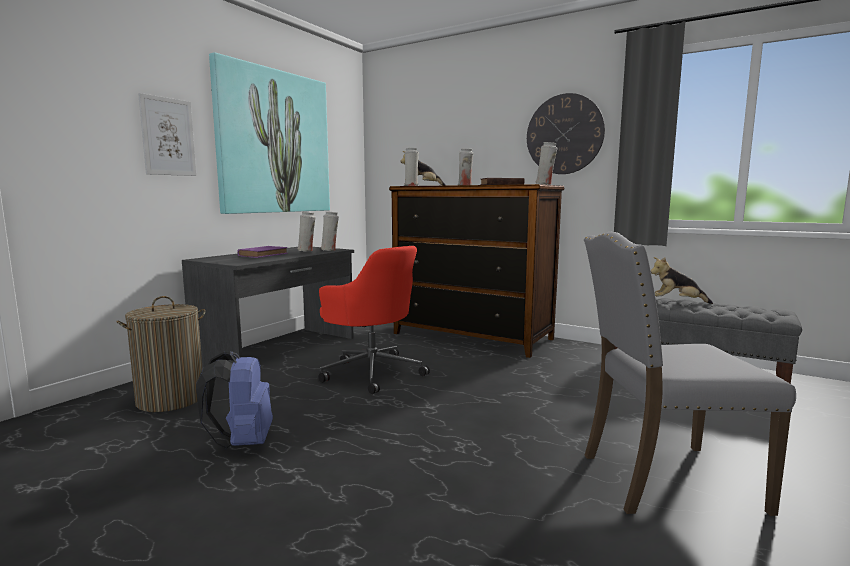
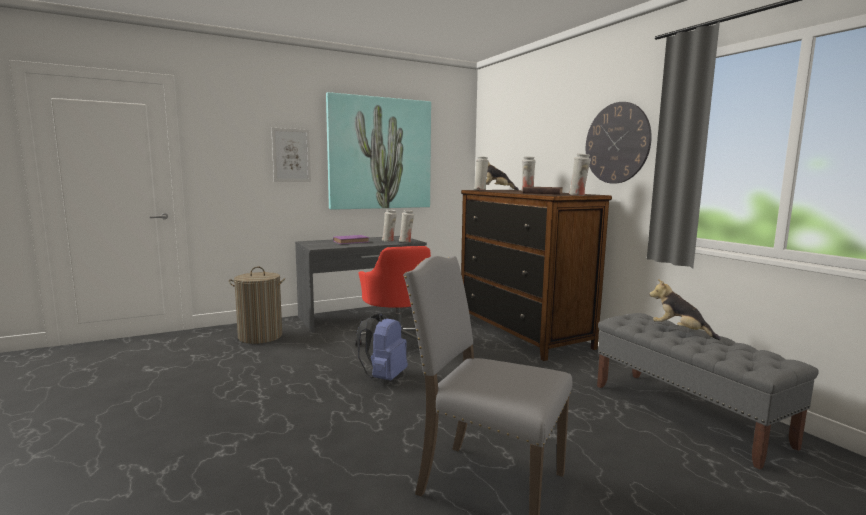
camera: 30 degrees right, 0 degrees up
(243, 442) = (261, 372): blue backpack -> blue backpack (384, 377)

